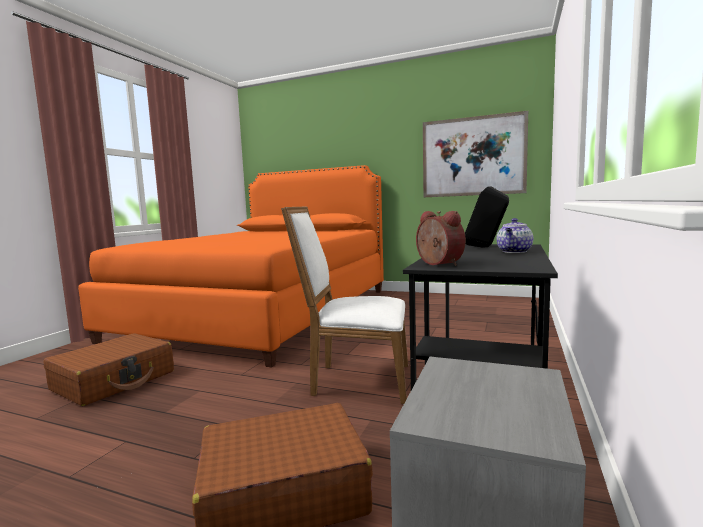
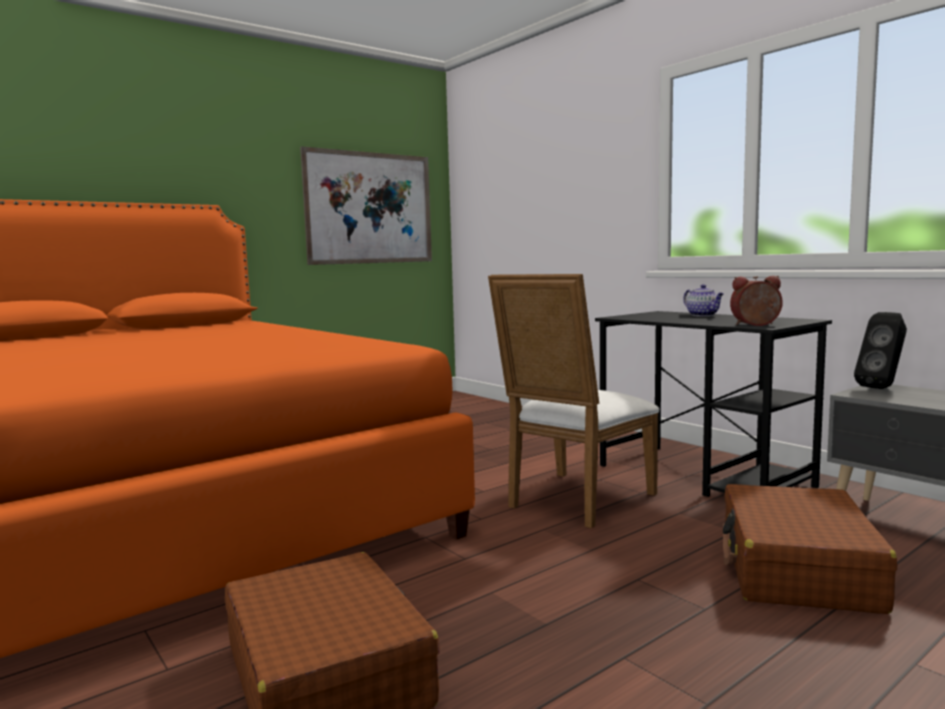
camera: 60 degrees left, 0 degrees up
(485, 247) = (655, 315): black speaker -> black speaker (882, 388)

